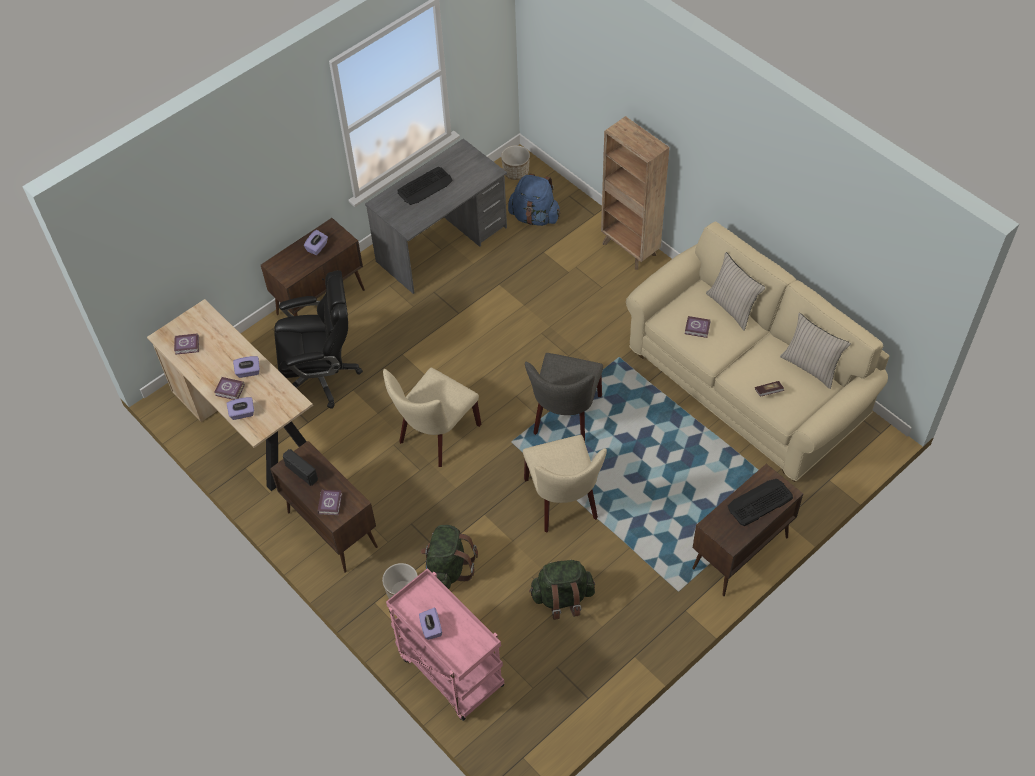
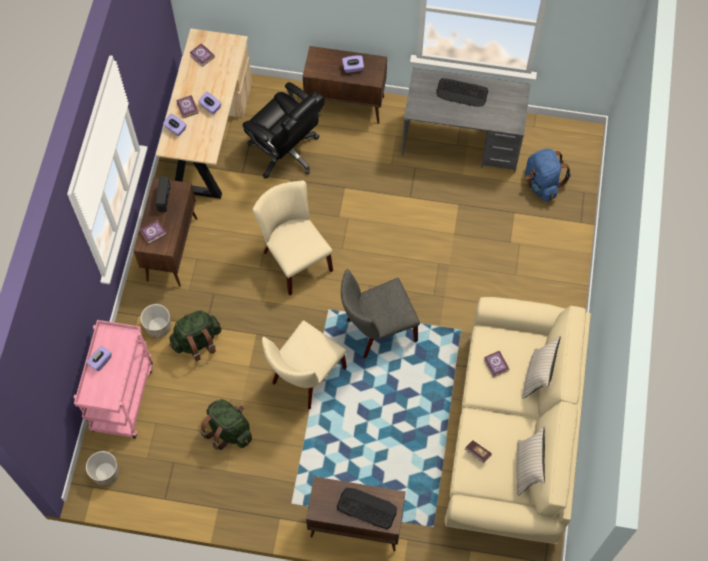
camera: 50 degrees right, 10 degrees up
(435, 436) = (294, 258): beige chair -> beige chair turned 60 degrees clockwise
(516, 172) = (573, 141): planter -> planter (105, 473)
(630, 250) = (568, 269): brown bookcase -> none

